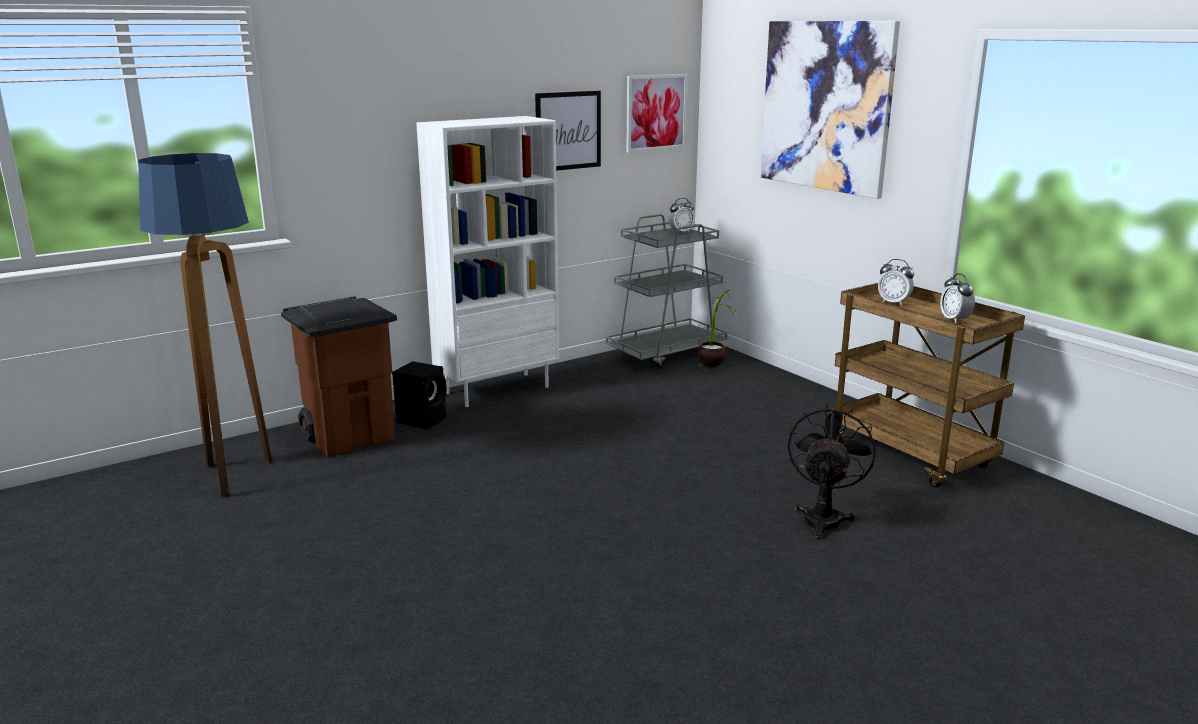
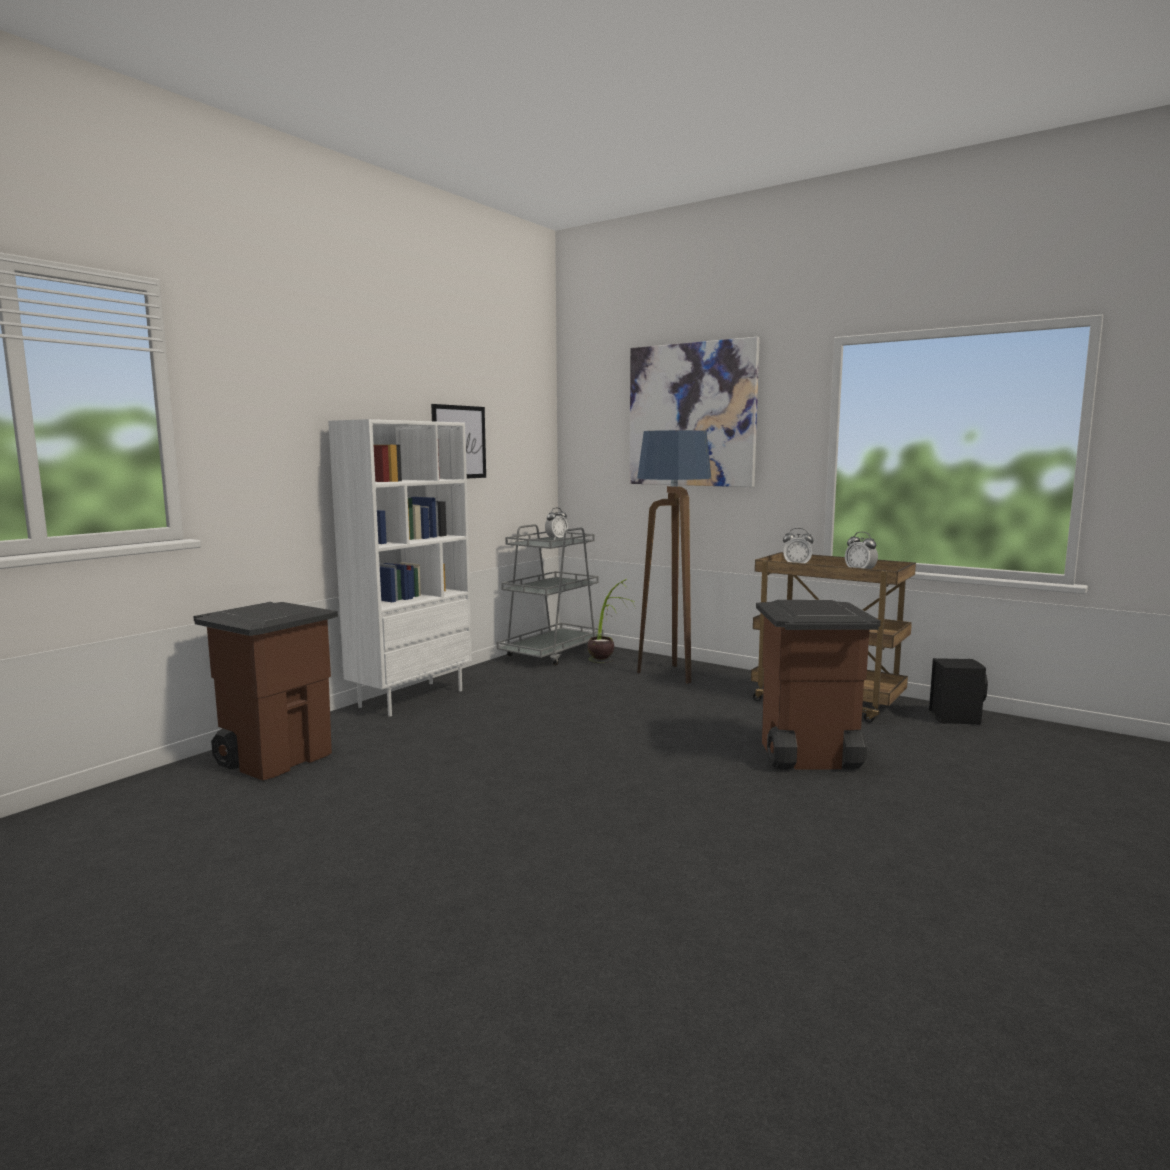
camera: 20 degrees left, 10 degrees down
(233, 478) = (151, 819): floor lamp -> floor lamp (671, 675)
(423, 420) = (350, 733): black speaker -> black speaker (954, 717)
(655, 112) = (526, 431): picture -> none
(823, 517) = (807, 757): black fan -> brown trash can

